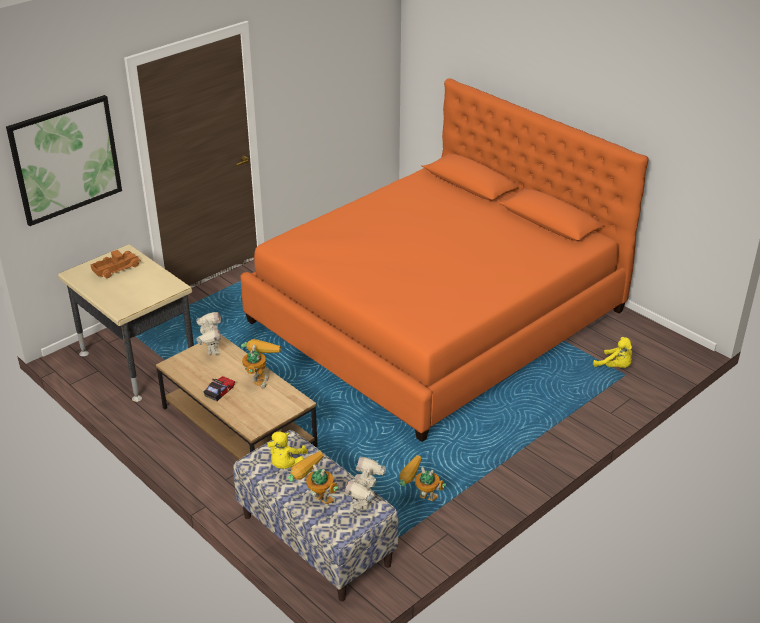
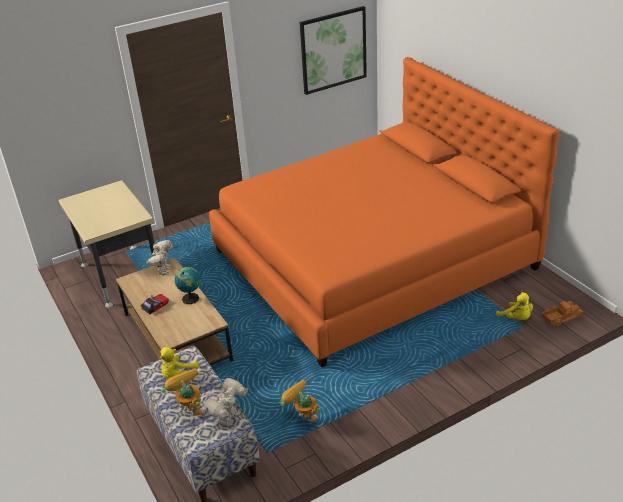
camera: 15 degrees right, 0 degrees up
(65, 159) = (65, 108): picture -> picture (333, 50)
(116, 268) = (102, 199): toy truck -> toy truck (561, 317)
(259, 377) = (191, 298): toy robot -> globe

